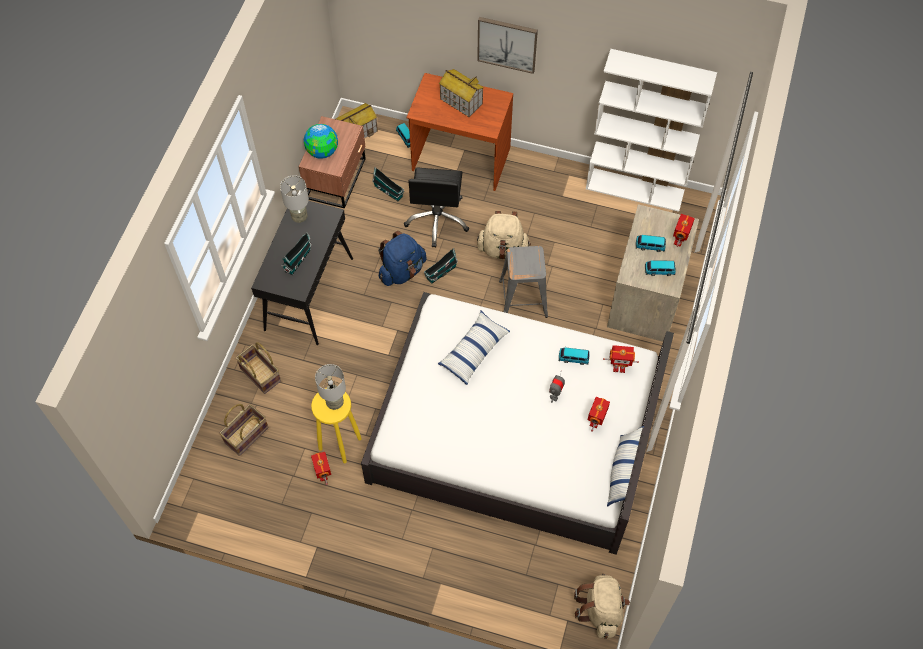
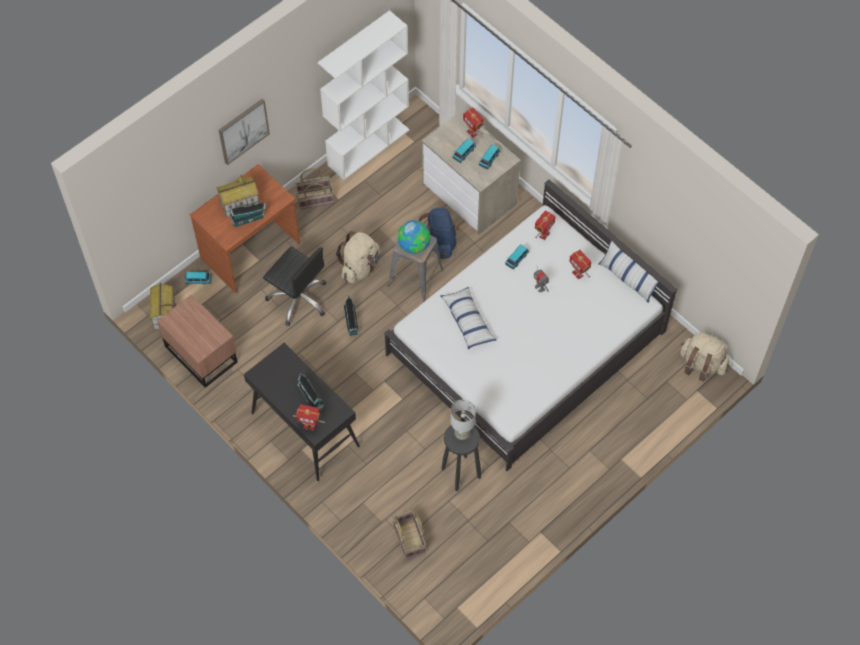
camera: 60 degrees left, 0 degrees up
(261, 374) = (359, 502): basket -> basket (315, 198)
(299, 217) = (269, 378): grey table lamp -> none
(322, 151) = (196, 337): globe -> globe (414, 245)
(323, 475) = (481, 498): toy robot -> toy robot (309, 425)
(339, 443) = (460, 473): yellow stool -> black stool
(389, 192) = (245, 320): toy house -> toy house (249, 219)
(402, 271) = (330, 349): blue backpack -> blue backpack (439, 242)

